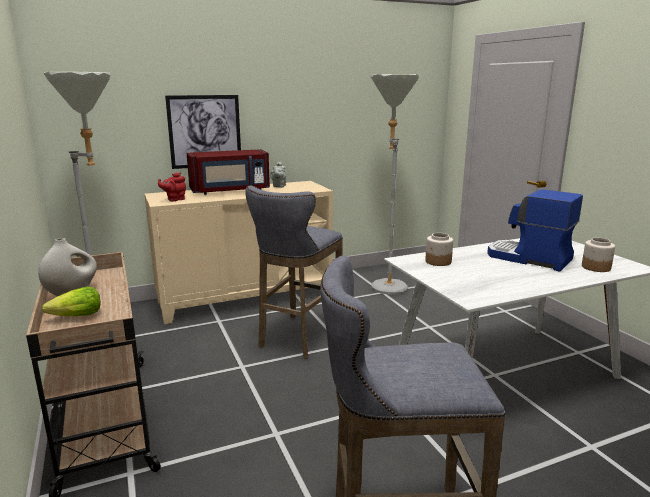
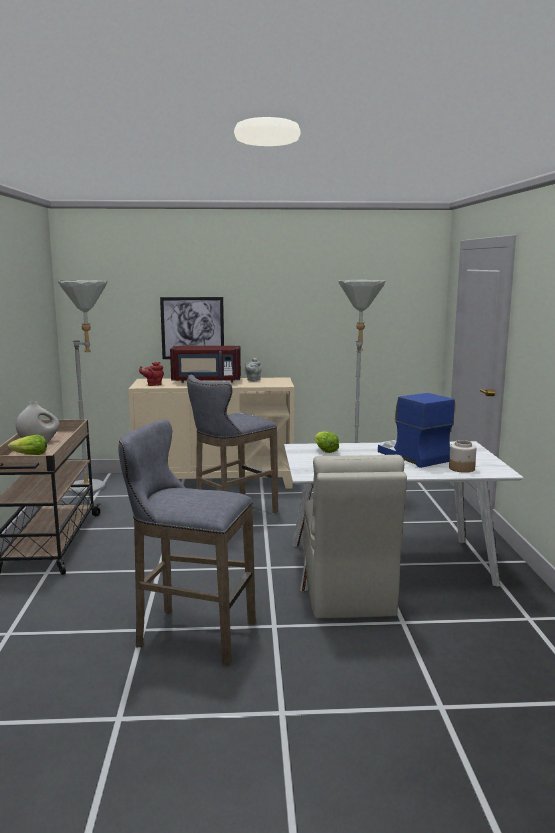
camera: 20 degrees right, 5 degrees down
(438, 262) = (325, 450): jar -> lettuce
(505, 420) = (347, 594): none -> beige chair

